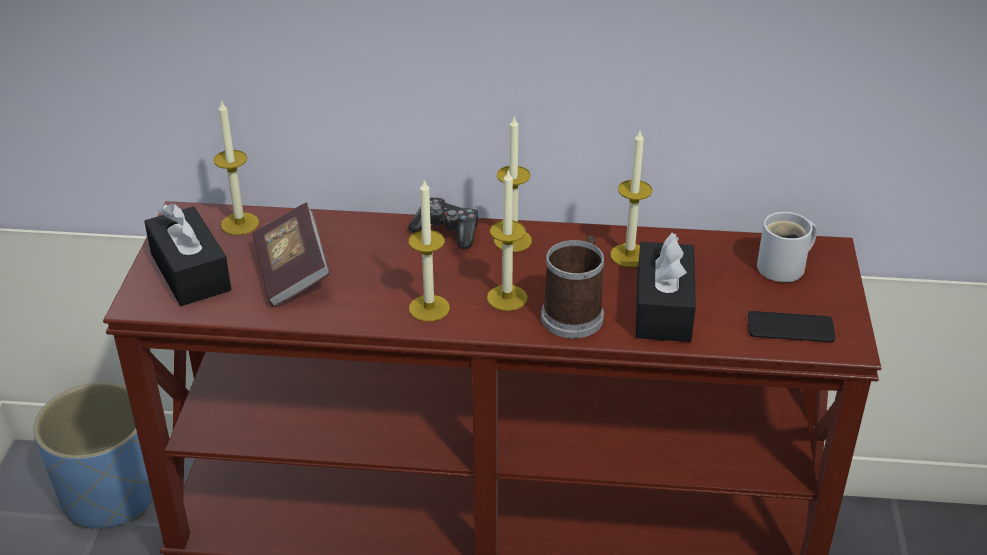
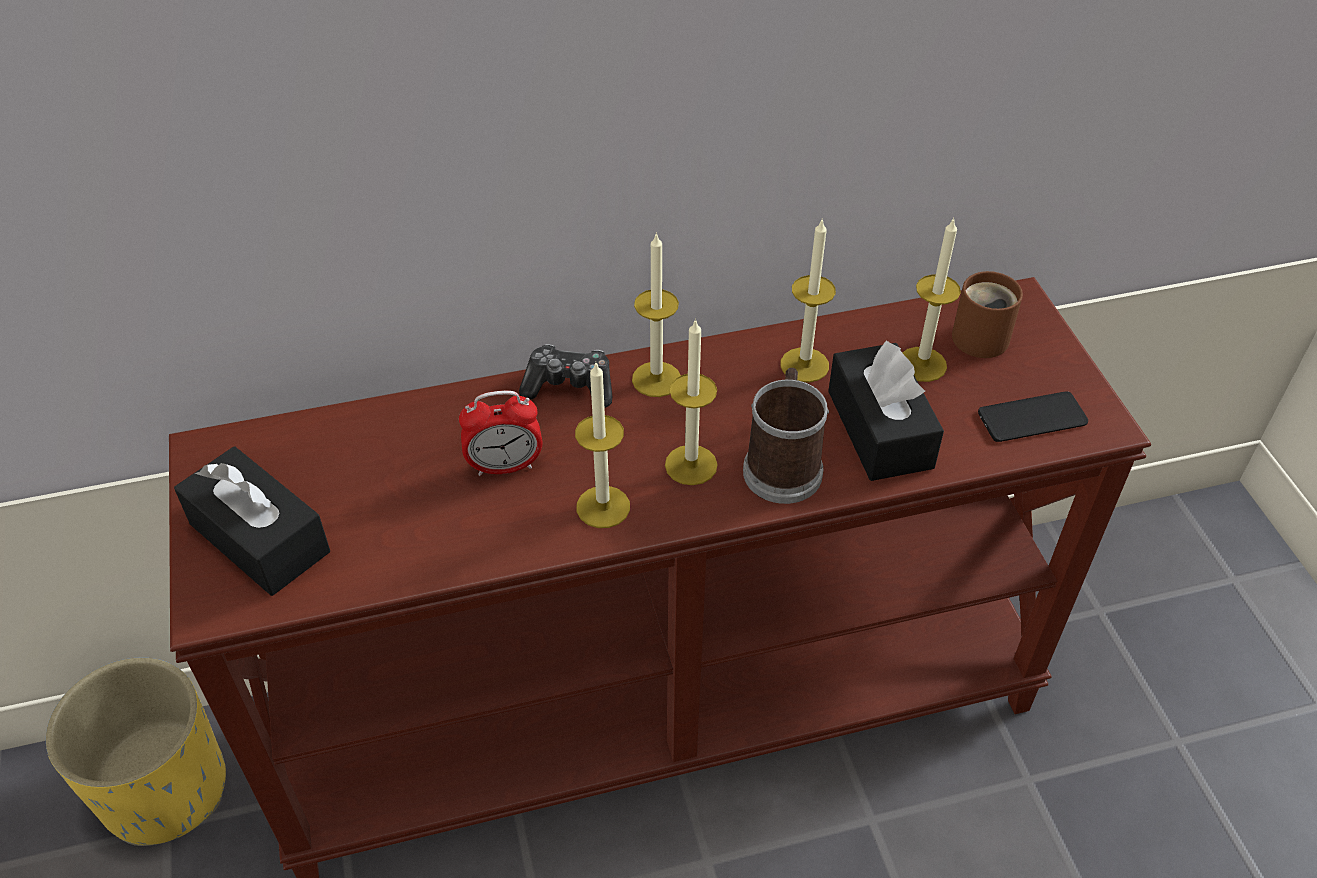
camera: 20 degrees left, 10 degrees up
(110, 495) = (163, 789): blue planter -> yellow planter
(240, 224) = (292, 444): candle -> candle (922, 364)
(292, 272) = (400, 501): book -> none
(374, 268) = (505, 466): none -> alarm clock
(785, 267) = (985, 336): white mug -> brown mug

